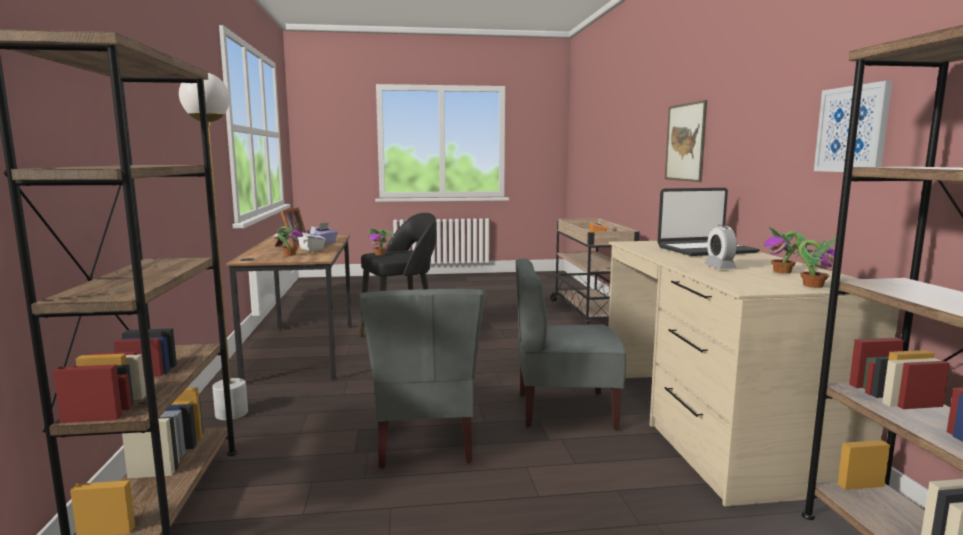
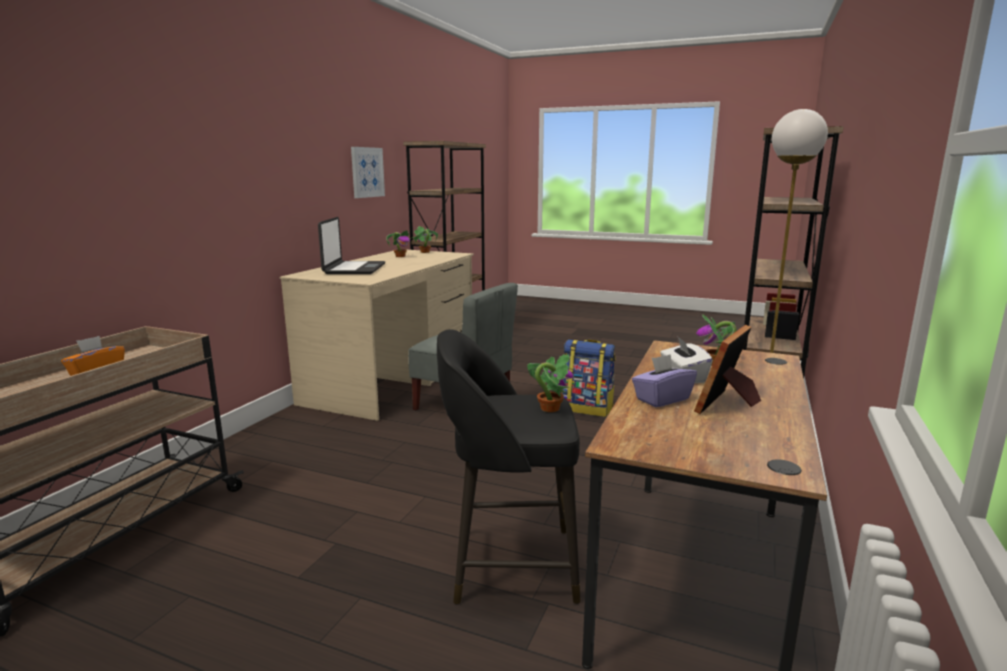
camera: 150 degrees left, 5 degrees up
(425, 442) = (588, 408): grey chair -> backpack
(685, 142) = (198, 179): picture -> none
(705, 250) = (354, 269): laptop -> laptop turned 75 degrees clockwise
(719, 267) = (415, 260): alarm clock -> none

